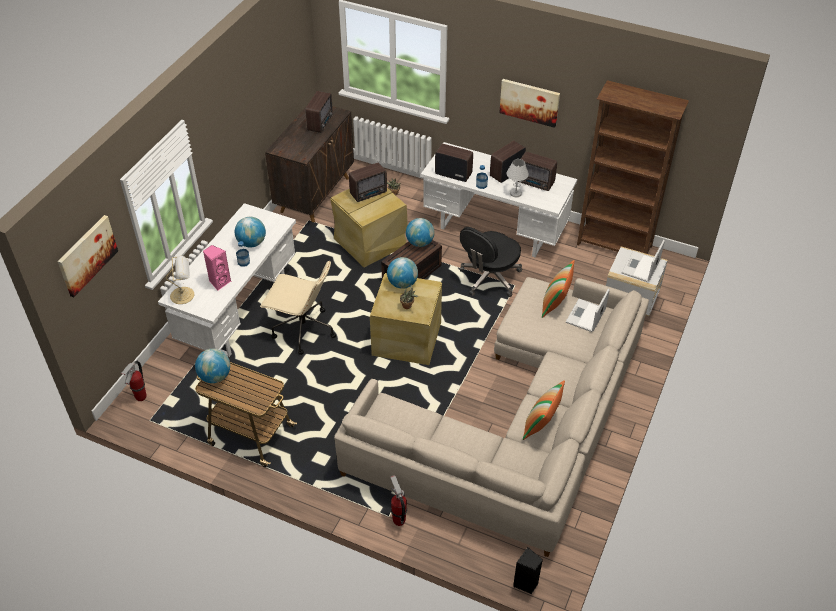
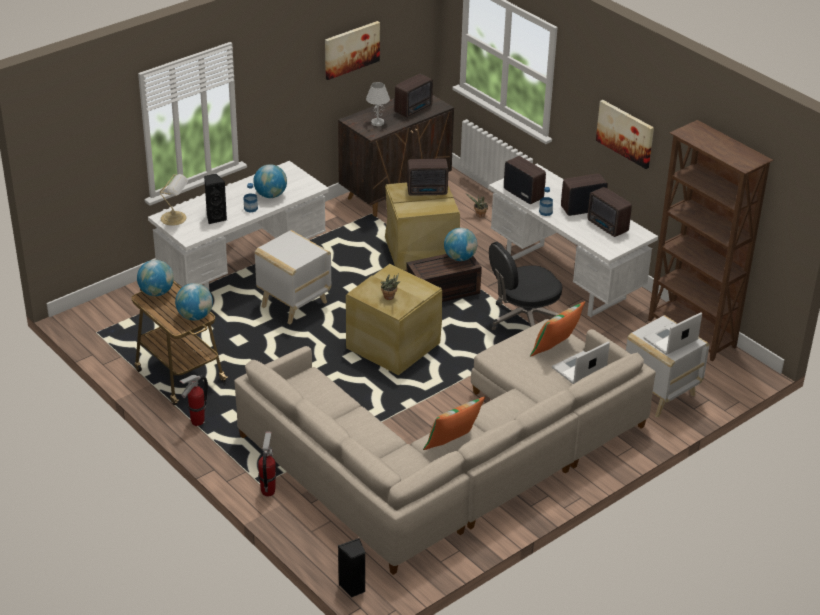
camera: 25 degrees right, 10 degrees down
(87, 255) = (80, 133): picture -> picture (351, 49)
(140, 397) = (101, 312): fire extinguisher -> fire extinguisher (197, 422)
(219, 282) = (215, 218): pink speaker -> black speaker
(302, 330) = (293, 306): beige office chair -> white side table
(402, 283) = (400, 278): globe -> globe (195, 316)
(516, 193) = (577, 229): white table lamp -> white table lamp (377, 123)

